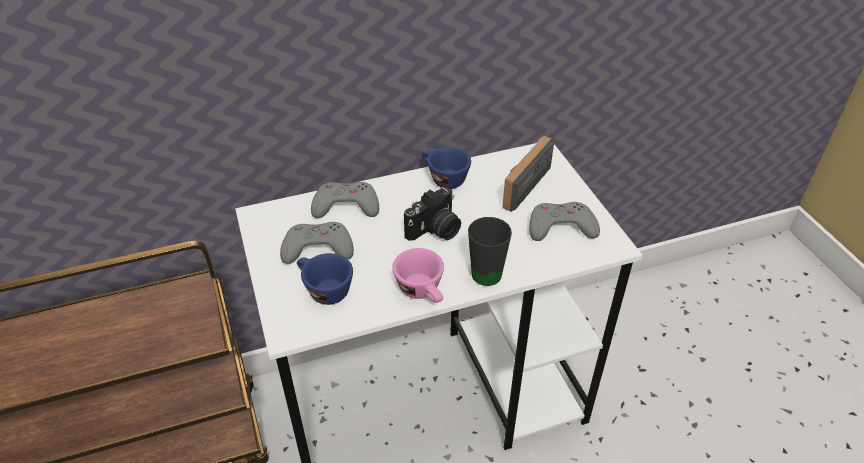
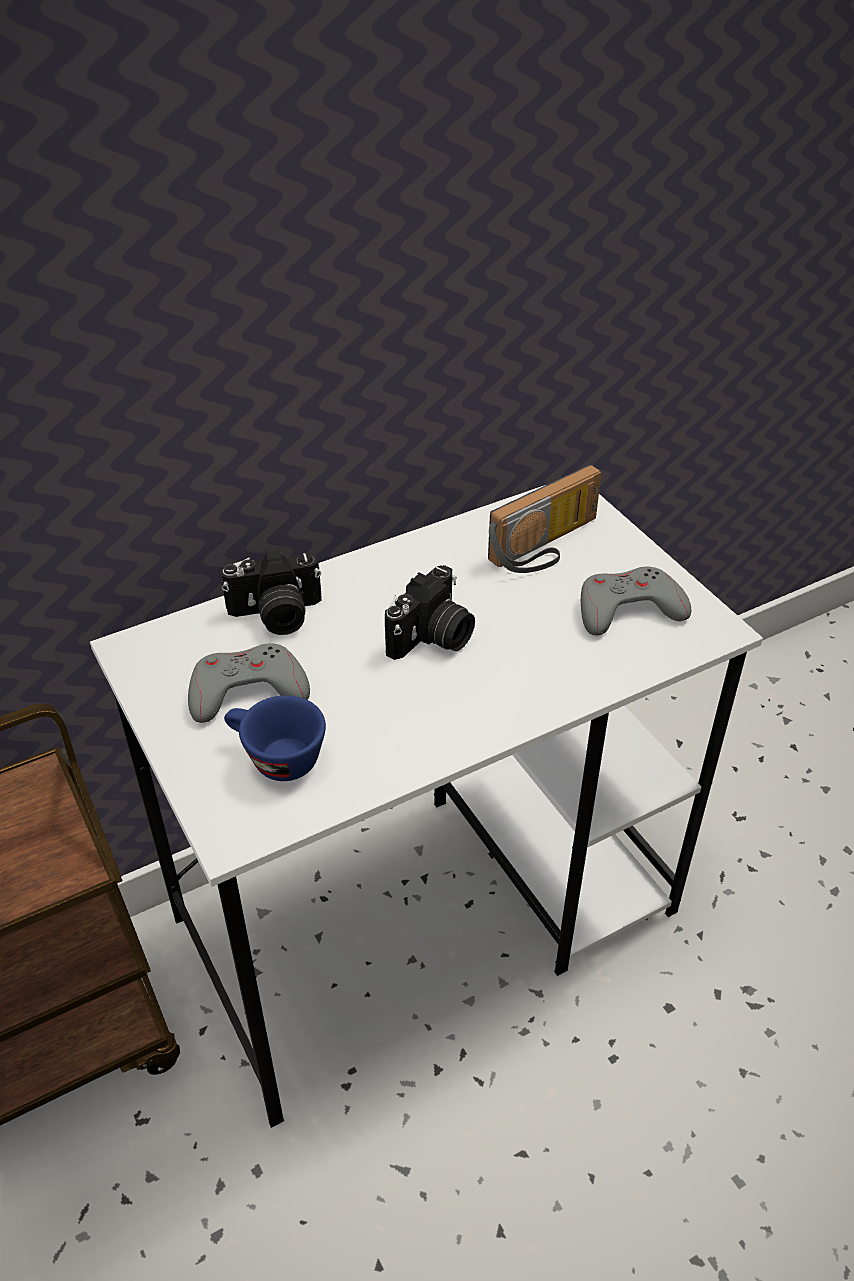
camera: 10 degrees left, 0 degrees up
(346, 205) = (276, 615): grey game controller -> camera
(423, 292) = (438, 740): pink cup -> none
(443, 179) = (424, 554): blue cup -> none
(484, 269) = (526, 690): black mug -> none
(520, 183) = (547, 547): radio -> radio turned 150 degrees counterclockwise

